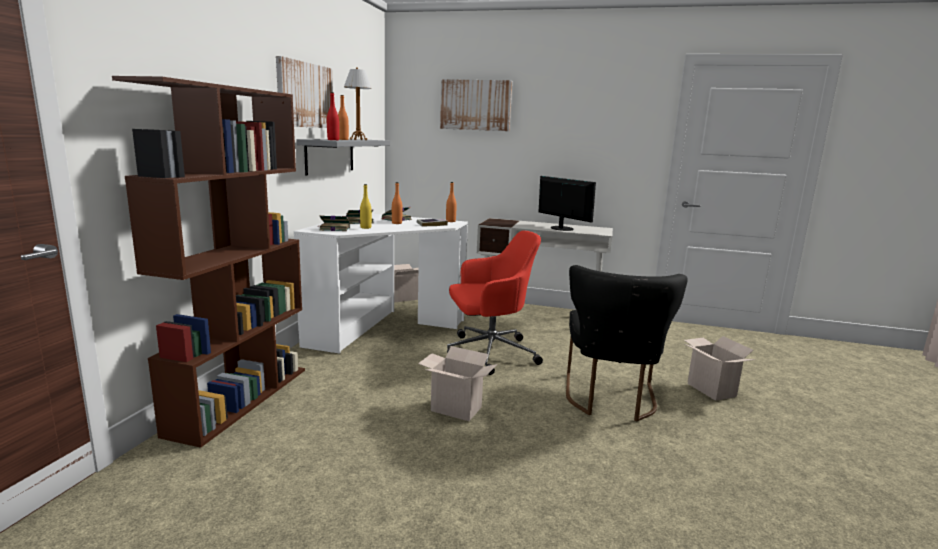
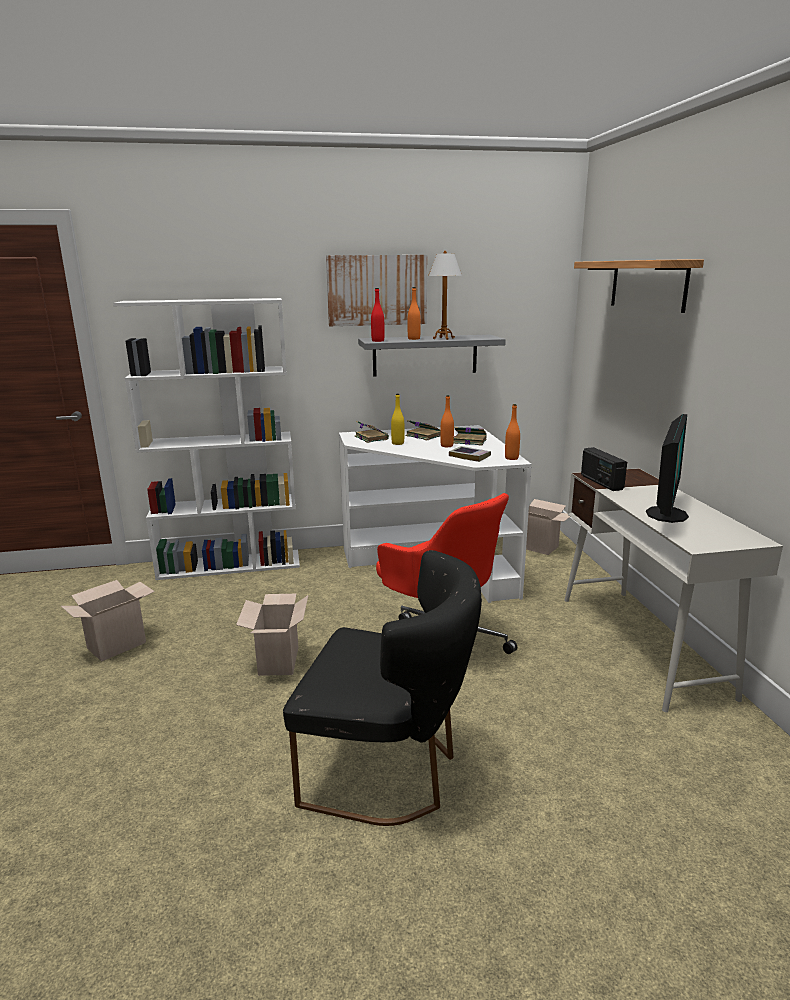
camera: 65 degrees right, 5 degrees up
(240, 399) = (230, 565): brown bookcase -> white bookcase
(475, 105) = (648, 284): picture -> shelf
(502, 225) = (601, 482): none -> radio
(610, 399) = (389, 771): black chair -> black chair turned 150 degrees counterclockwise
(709, 389) = (534, 895): cardboard box -> cardboard box (117, 644)

